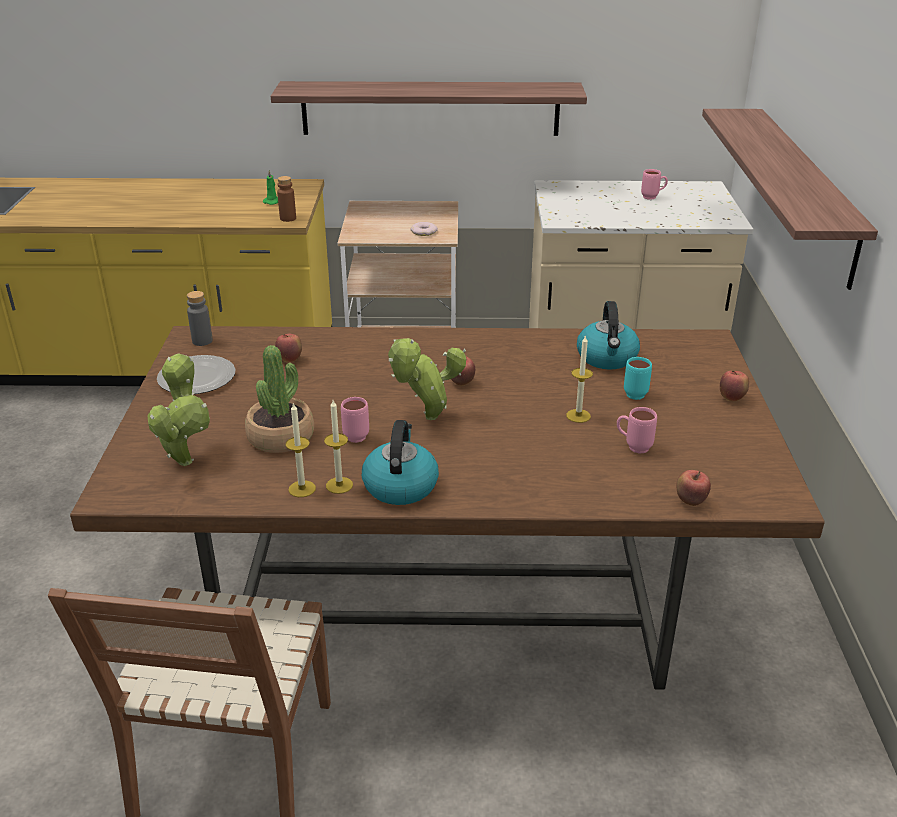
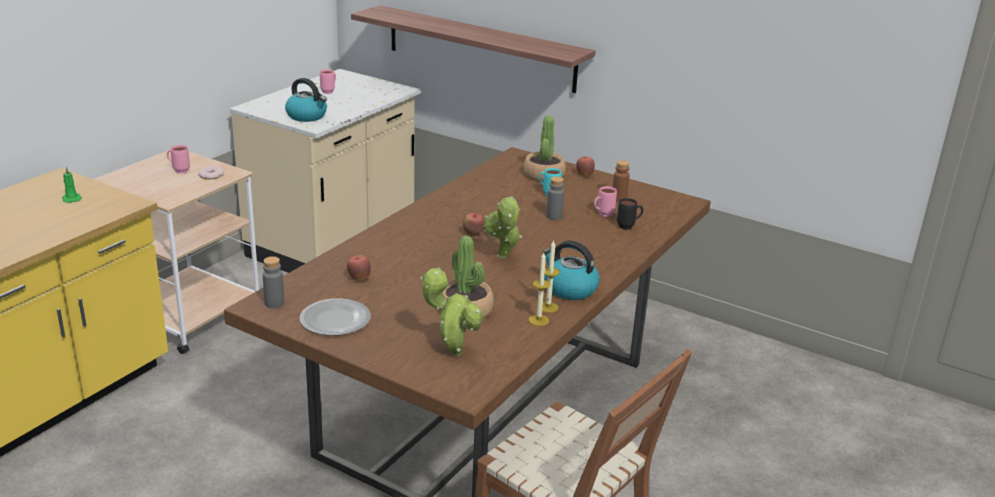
camera: 60 degrees left, 5 degrees down
(288, 218) = (123, 203): brown bottle -> brown bottle (619, 199)
(355, 434) = (494, 285): pink mug -> pink mug (178, 170)
(430, 108) = (140, 69): shelf -> none
(578, 416) = (554, 216): candle -> grey bottle
(607, 358) = (500, 186): kettle -> kettle (307, 116)
(628, 476) = (629, 226): none -> black mug
(683, 373) = (543, 175): none -> potted plant
(690, 502) = (666, 221): apple -> none

